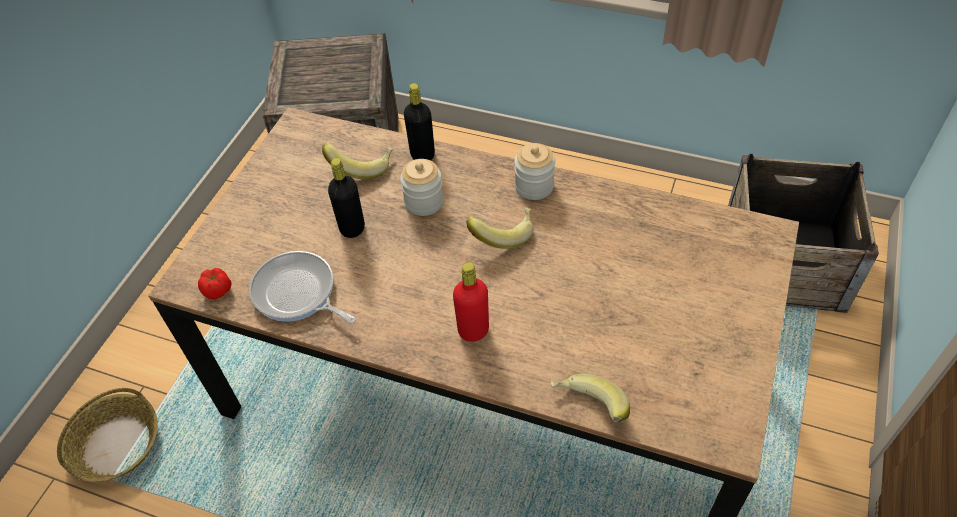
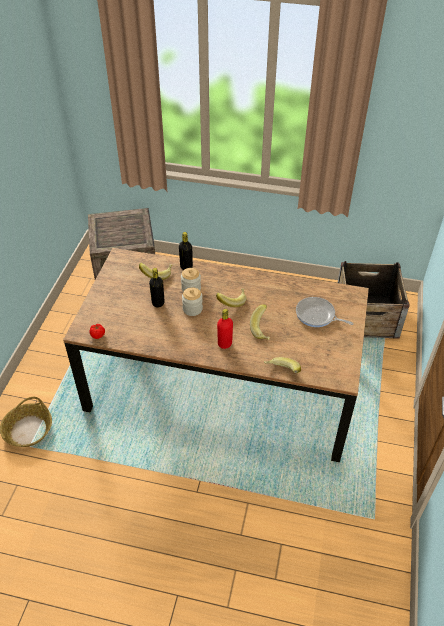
camera: 10 degrees left, 5 degrees down
(297, 293) = (137, 334): frying pan -> frying pan (317, 315)
(534, 186) = (243, 279): jar -> jar (192, 309)
(559, 303) = (262, 329): none -> banana

